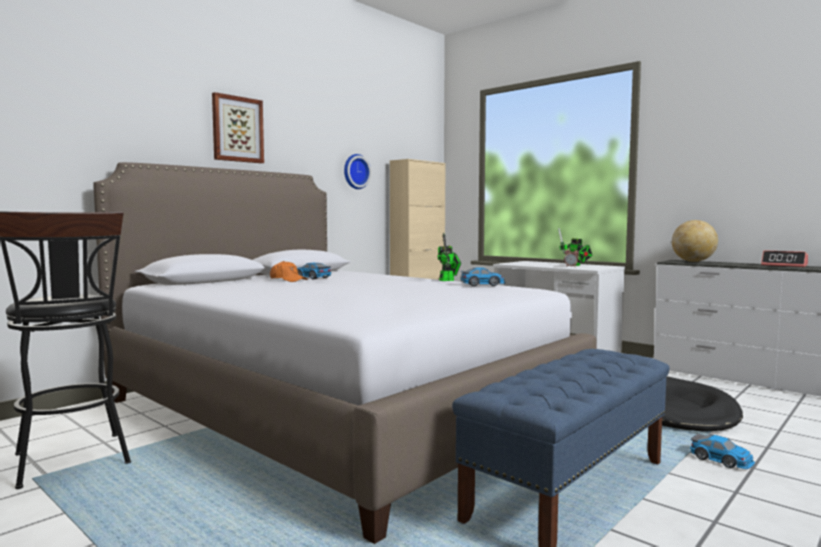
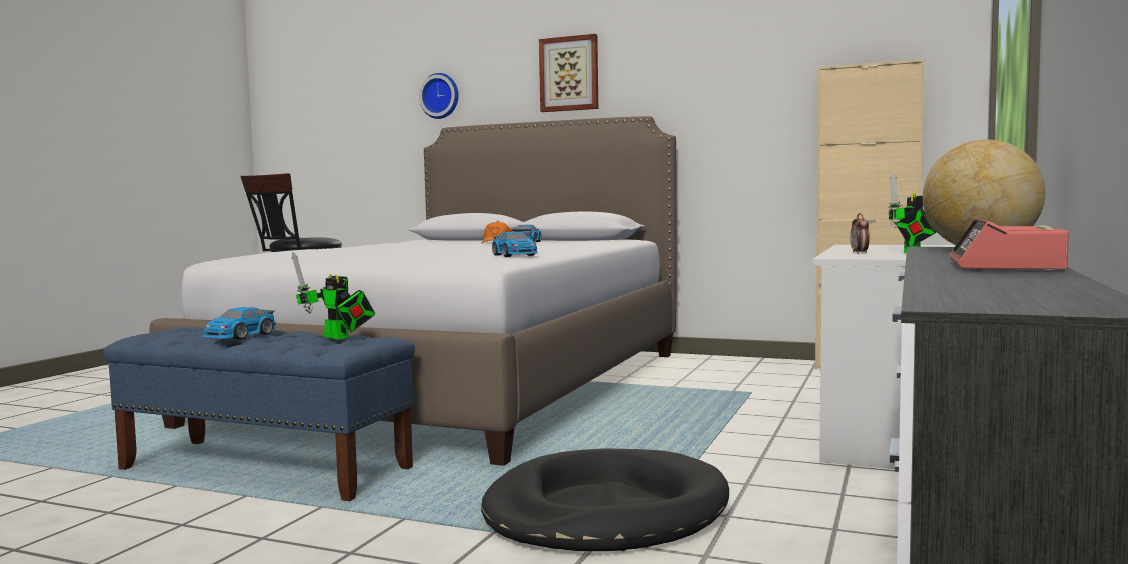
camera: 70 degrees right, 0 degrees up
(355, 171) = (751, 100): wall clock -> wall clock (440, 96)
(448, 280) = (553, 251): toy robot -> toy robot (339, 337)
(721, 460) = (374, 535): toy car -> toy car (239, 336)

